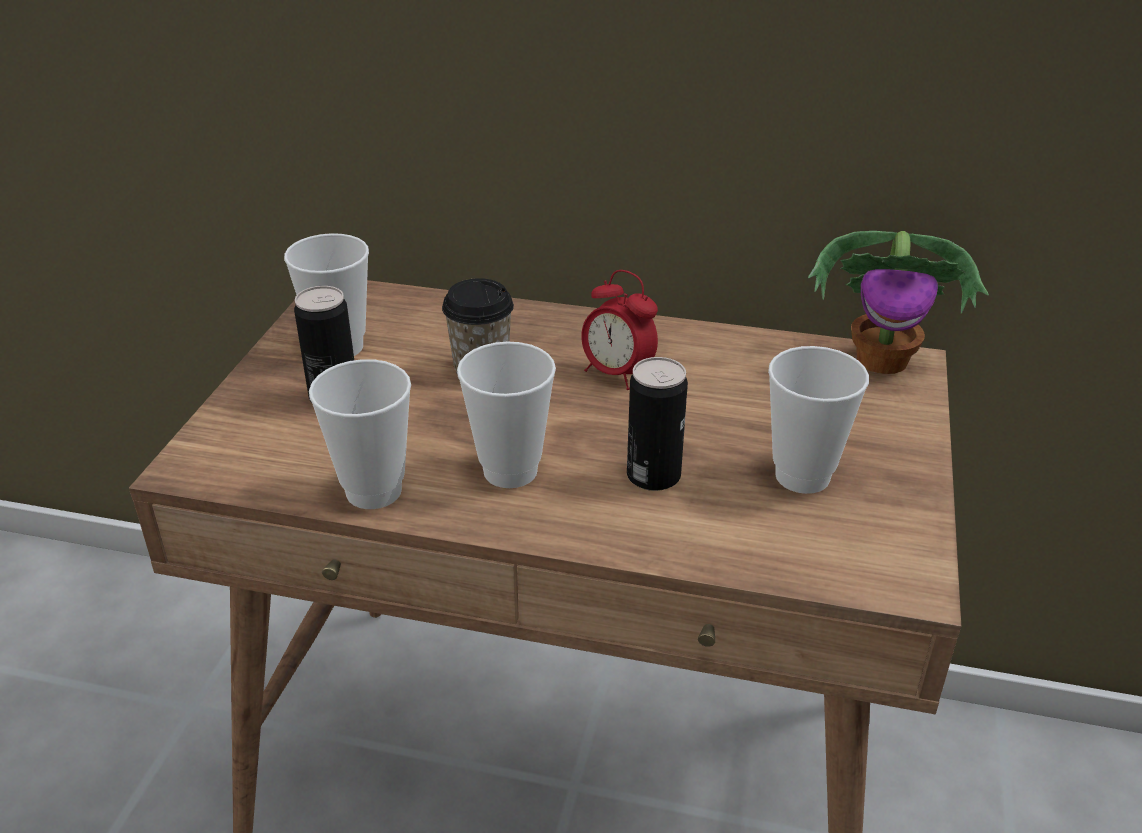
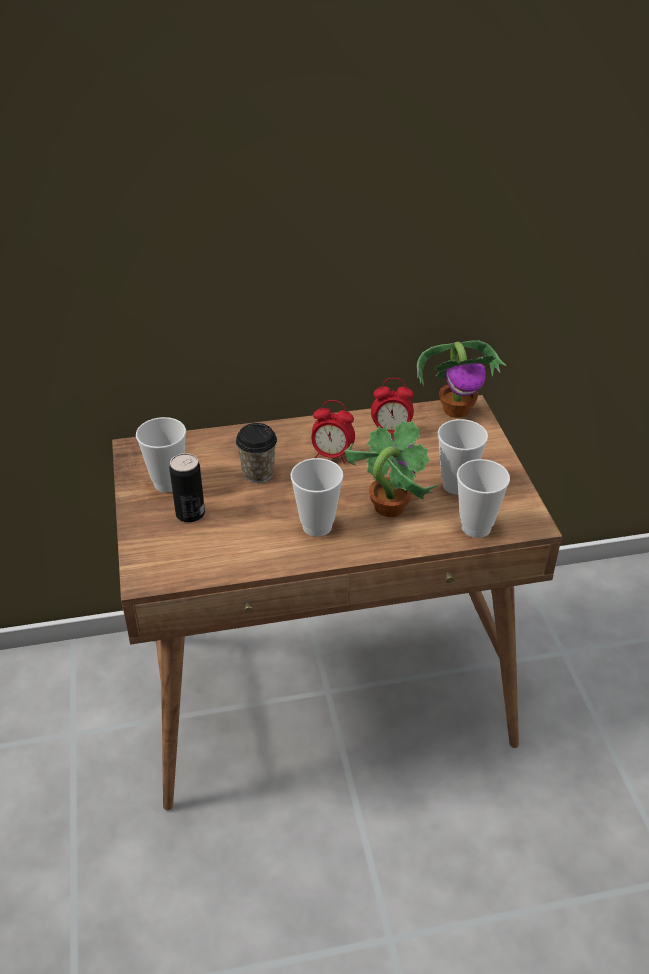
camera: 25 degrees left, 5 degrees up
(374, 491) = (256, 559): cup -> cup (476, 527)
(653, 476) = (388, 507): can -> potted plant
(741, 366) = (391, 432): none -> alarm clock

